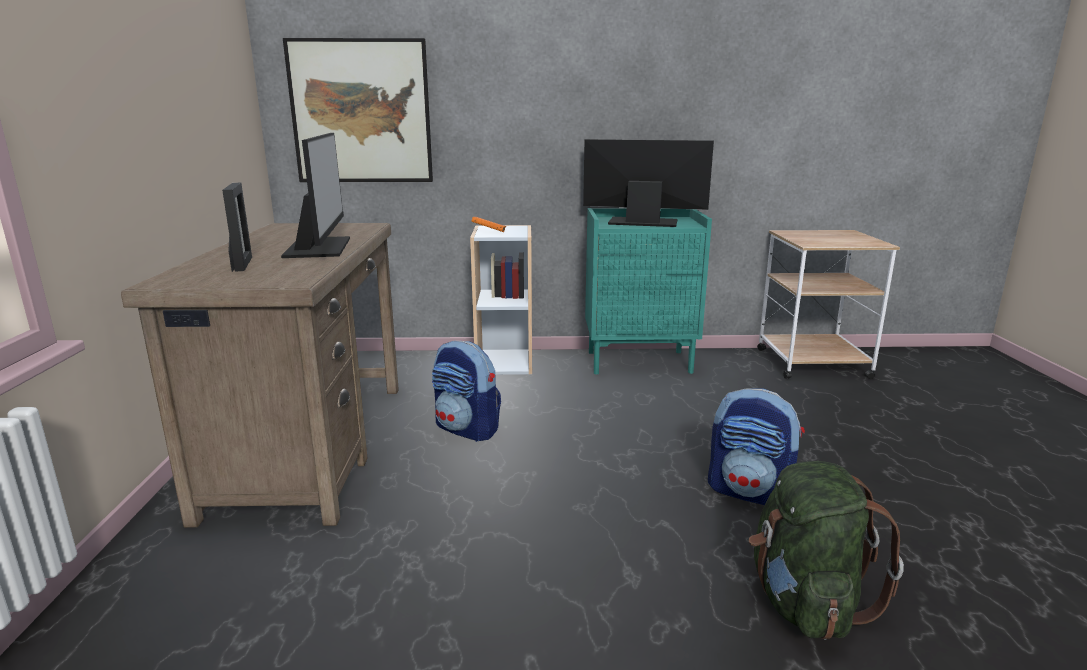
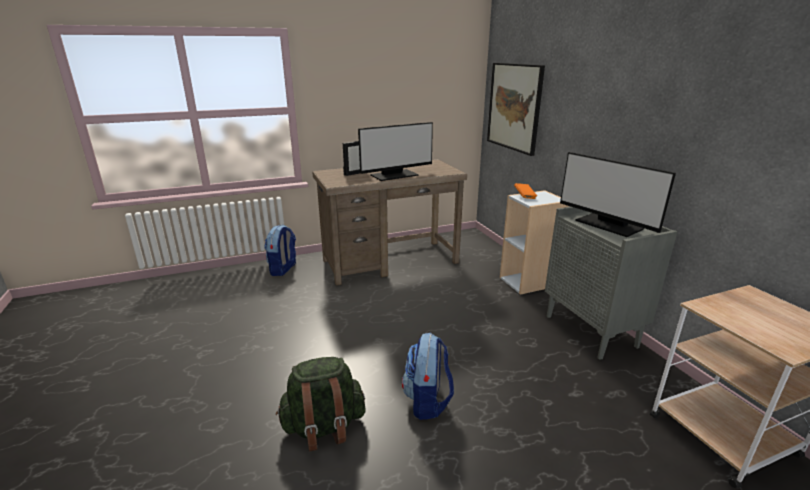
camera: 70 degrees right, 5 degrees up
(467, 429) = (432, 292): backpack -> backpack (283, 269)
(639, 362) = (590, 331): turquoise cabinet -> grey cabinet
(643, 222) = (608, 225): monitor -> monitor turned 150 degrees clockwise

